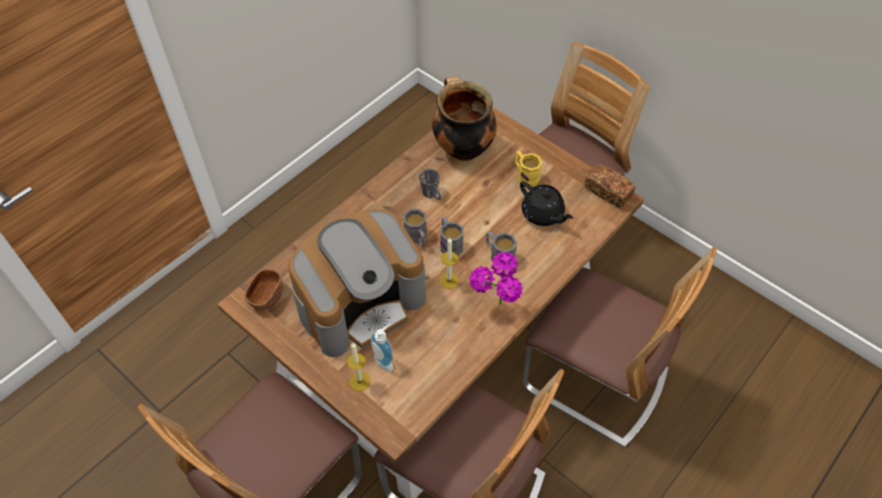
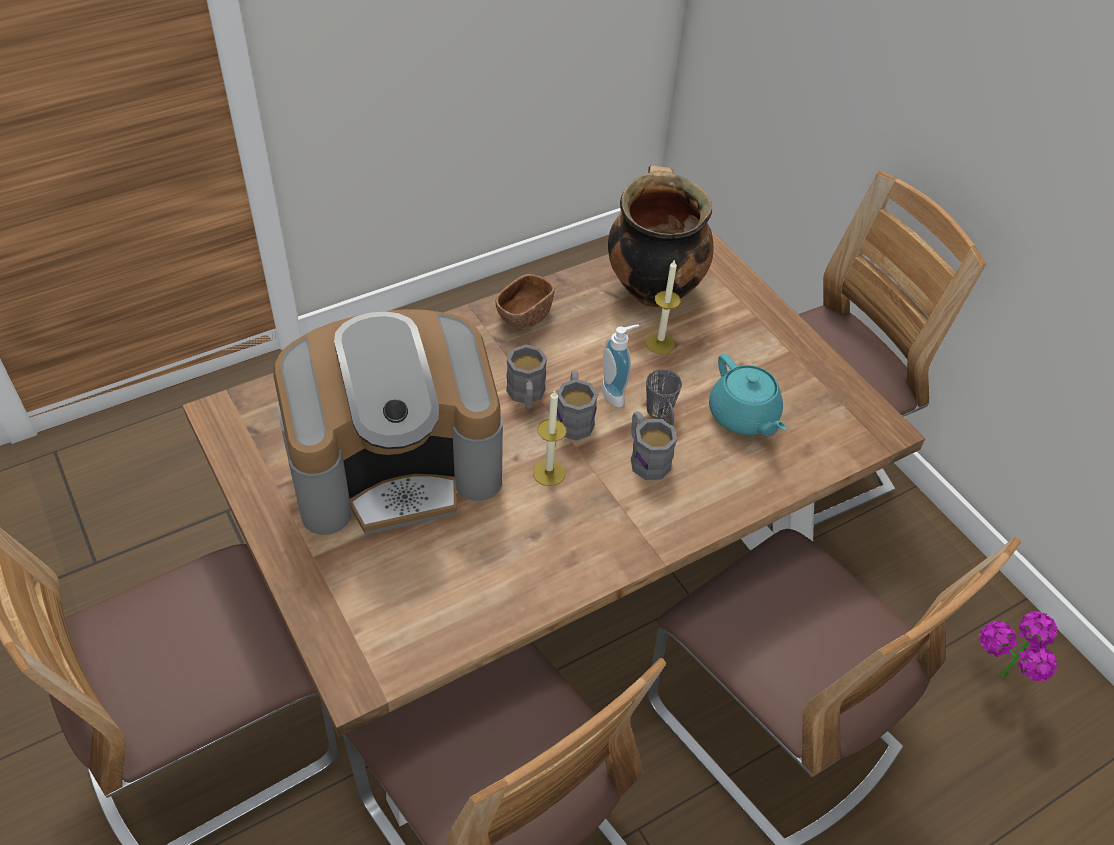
camera: 15 degrees right, 5 degrees down
(266, 297) = (258, 415): brown bowl -> brown bowl (524, 315)
(359, 381) = (338, 583): candle -> candle (660, 343)
(386, 360) = (394, 564): soap dispenser -> soap dispenser (616, 393)
(432, 195) = (577, 342): grey mug -> grey mug (662, 416)
(495, 311) = (605, 542): potted plant -> potted plant (995, 684)
(525, 175) = (737, 352): yellow mug -> none
(543, 214) = (744, 416): black teapot -> turquoise teapot
(608, 192) = (866, 413): bread -> none

